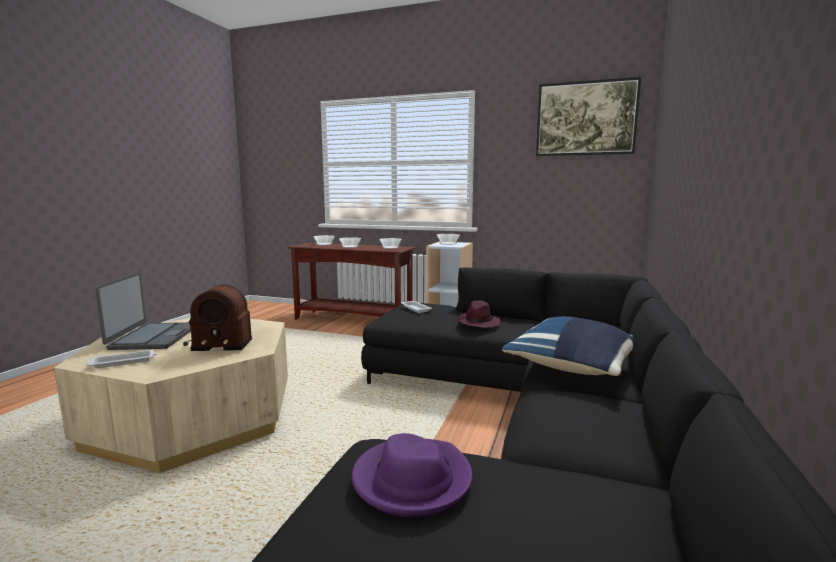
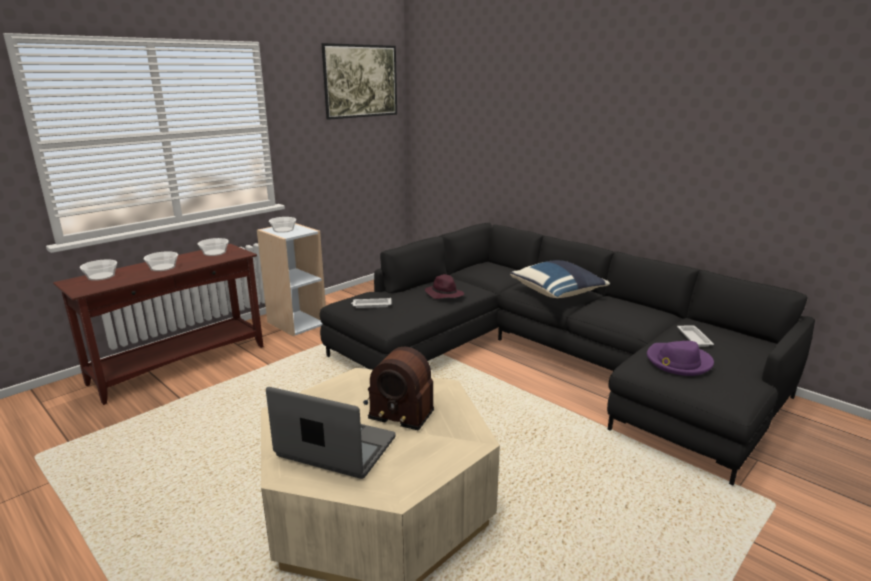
camera: 65 degrees left, 10 degrees up
(124, 362) = (422, 462): white tray -> white tray (693, 338)
(218, 342) = (398, 406): radio -> radio turned 90 degrees clockwise

